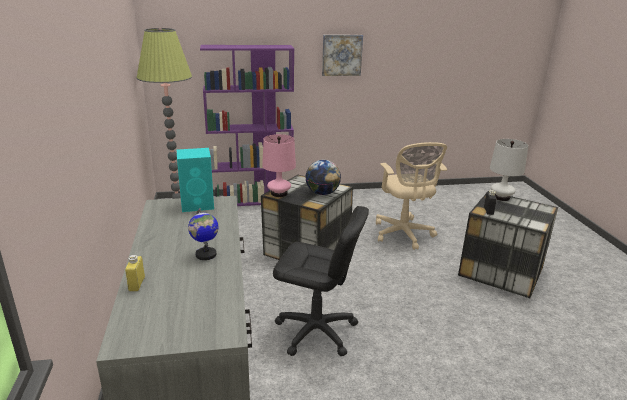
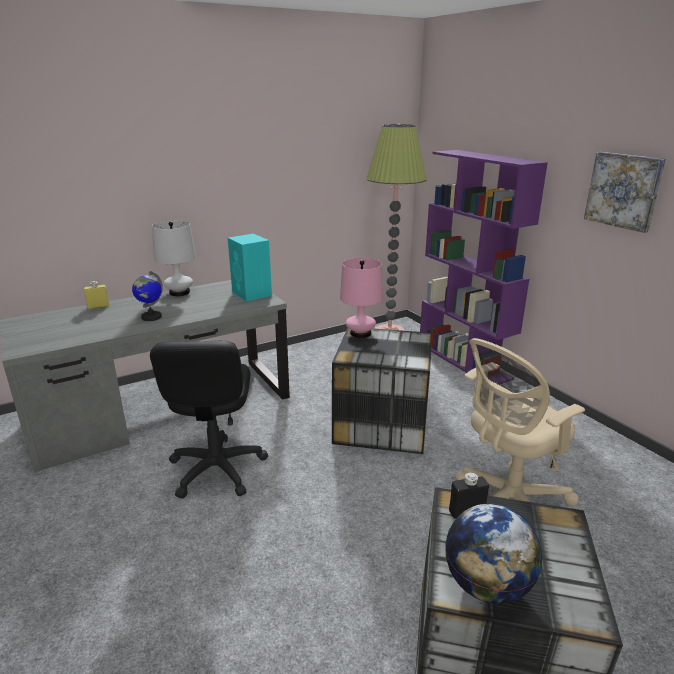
camera: 70 degrees right, 0 degrees up
(322, 193) = (384, 355): globe -> globe (486, 585)
(501, 197) = (564, 530): white table lamp -> white table lamp (179, 292)

